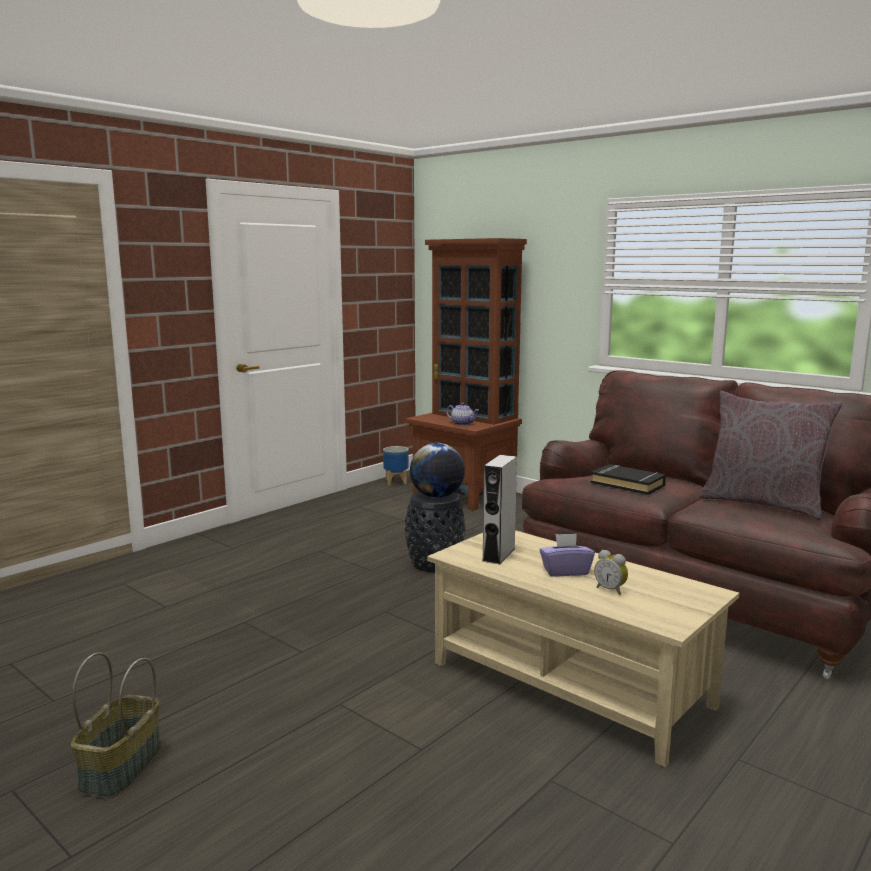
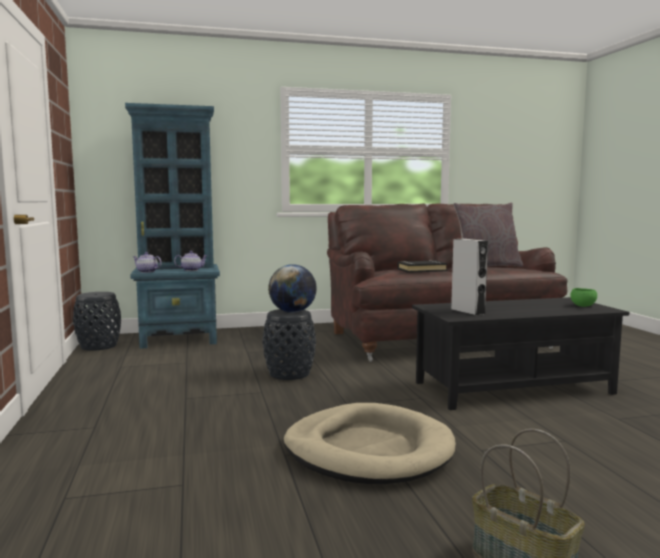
camera: 55 degrees left, 5 degrees down
(285, 651) = (368, 450): none -> beige dog bed
(396, 482) = (99, 346): planter -> black stool
(425, 418) = (147, 272): none -> teapot
(463, 494) = (179, 338): brown cabinet -> blue cabinet
(565, 571) = (513, 308): purple tissue box -> none
(570, 684) = (513, 388): beige coffee table -> black coffee table
(611, 590) = (550, 307): alarm clock -> none
(666, 607) = (583, 306): none -> green bowl

